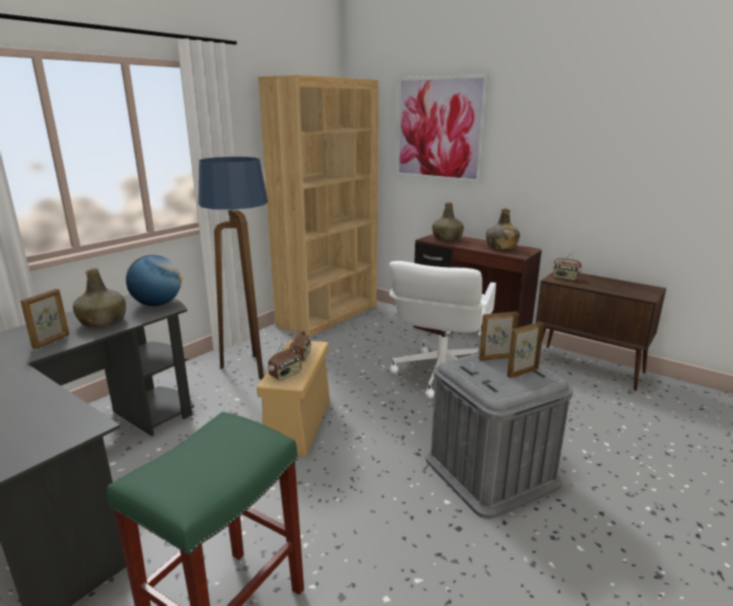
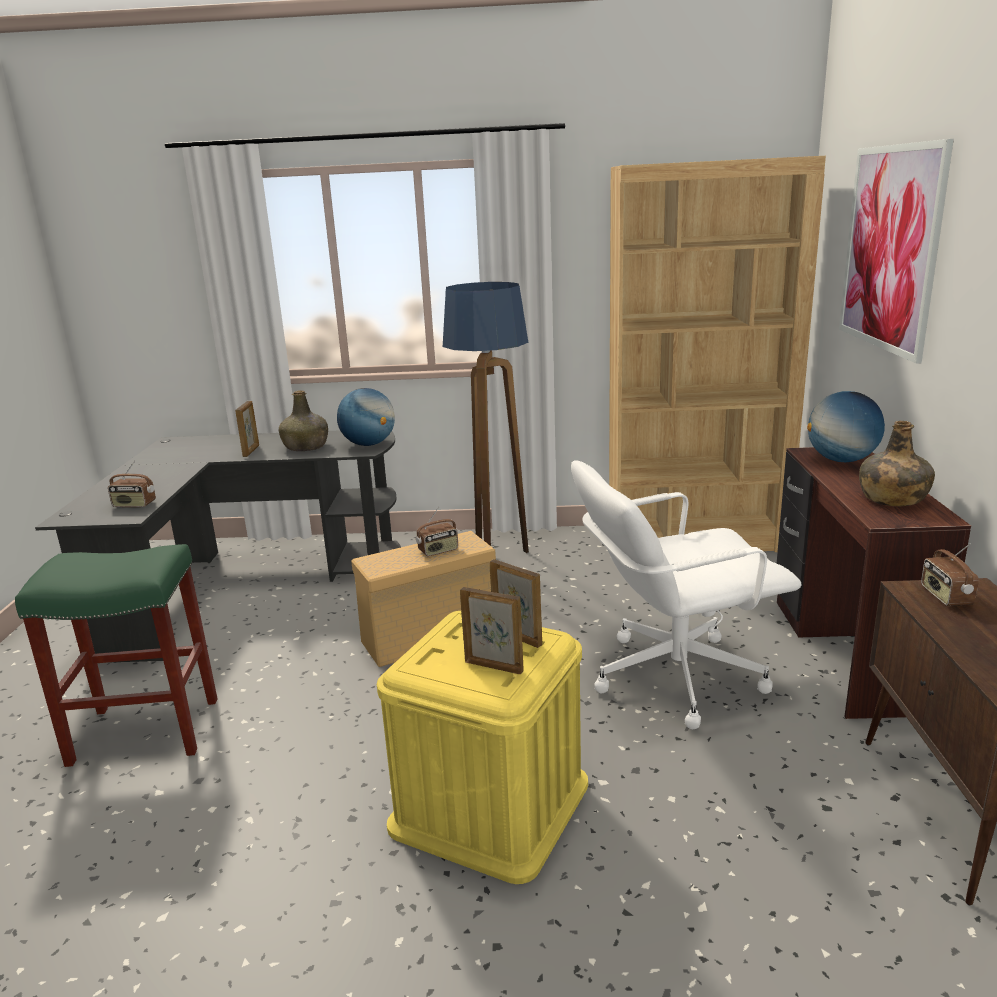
camera: 55 degrees right, 0 degrees up
(52, 341) = (251, 451): picture frame -> picture frame turned 75 degrees counterclockwise
(286, 374) = (389, 560): radio -> radio (134, 505)
(447, 239) = (841, 460): green bottle -> globe
(491, 471) = (490, 804): grey storage box -> yellow storage box

